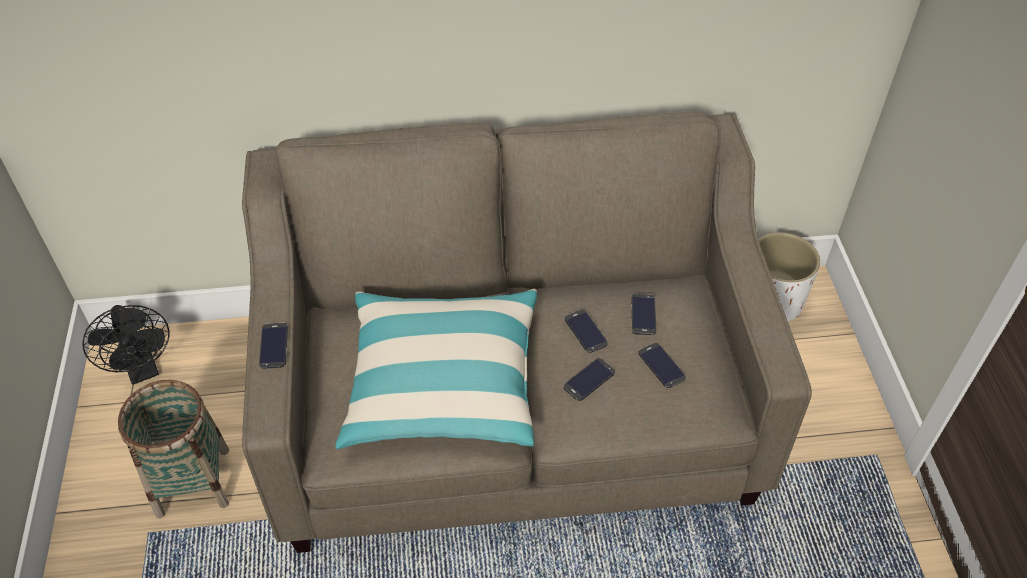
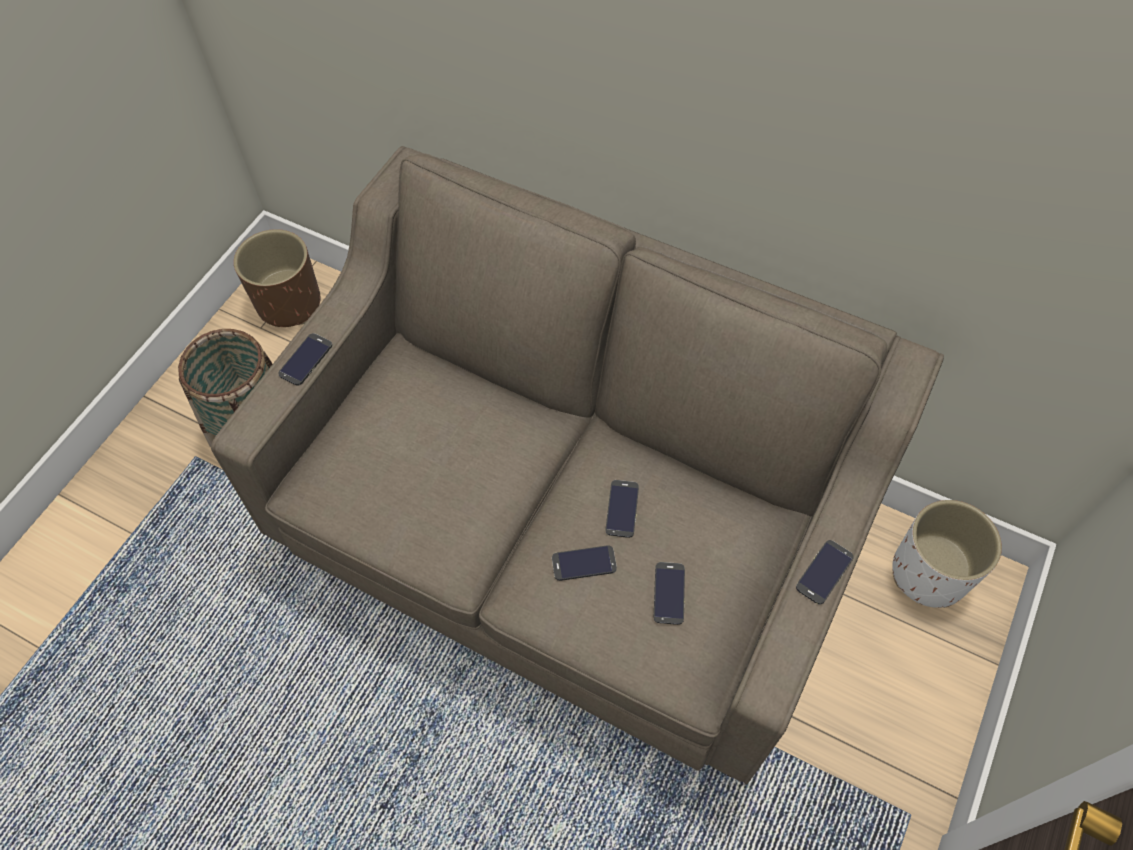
camera: 35 degrees right, 10 degrees up
(143, 370) = (289, 303): black fan -> brown planter
(443, 382) = (447, 480): pillow -> none
(643, 314) = (696, 525): phone -> phone (824, 572)

